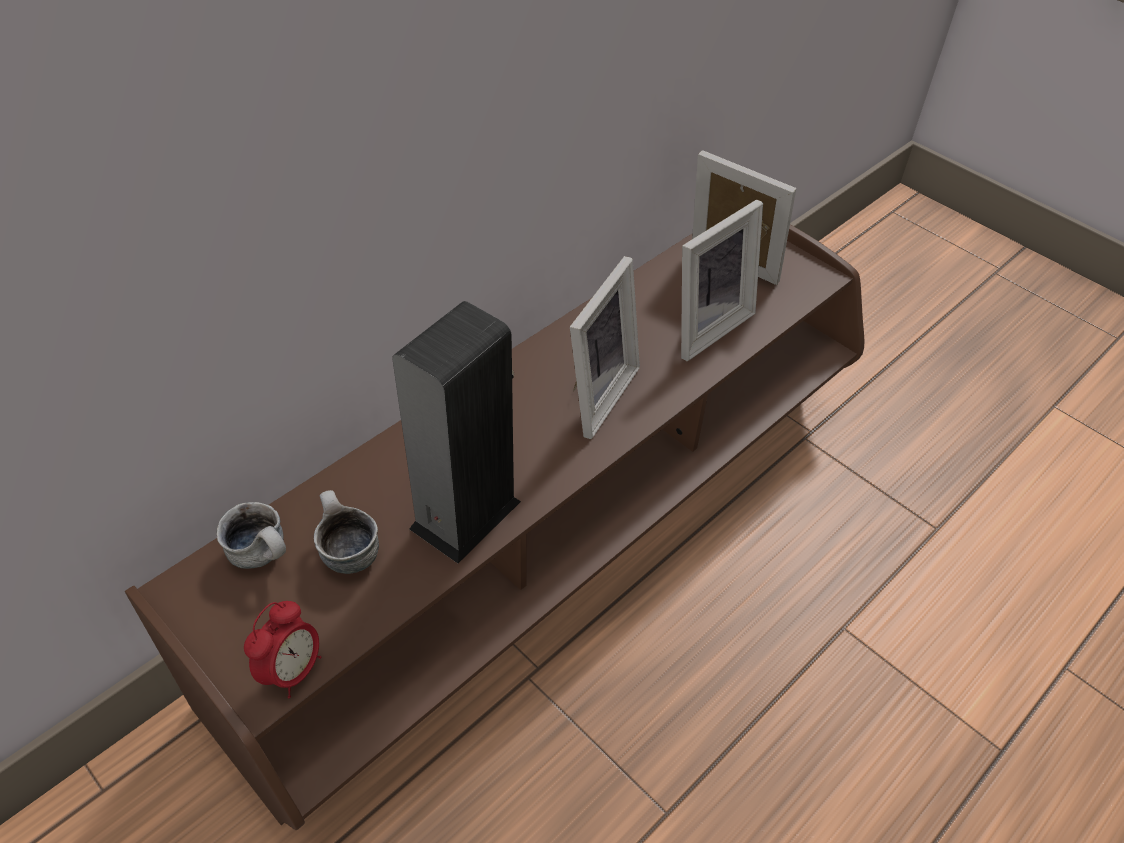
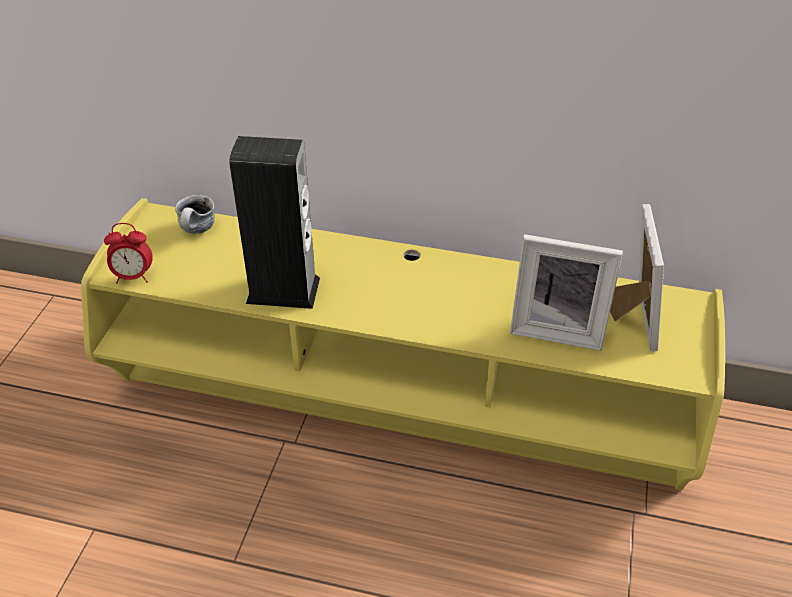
camera: 60 degrees right, 5 degrees down
(346, 552) = (221, 258): mug -> none
(557, 544) = (397, 406): brown tv stand -> yellow tv stand
(593, 394) = (432, 301): picture frame -> none

